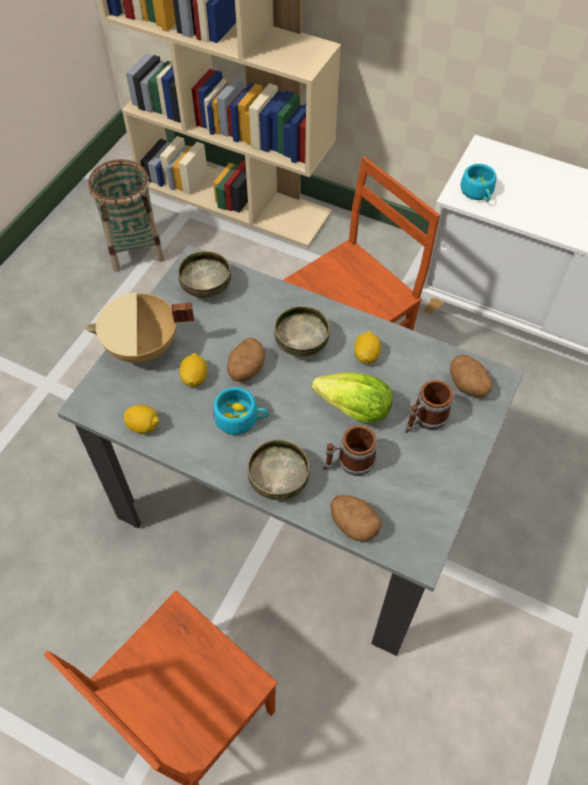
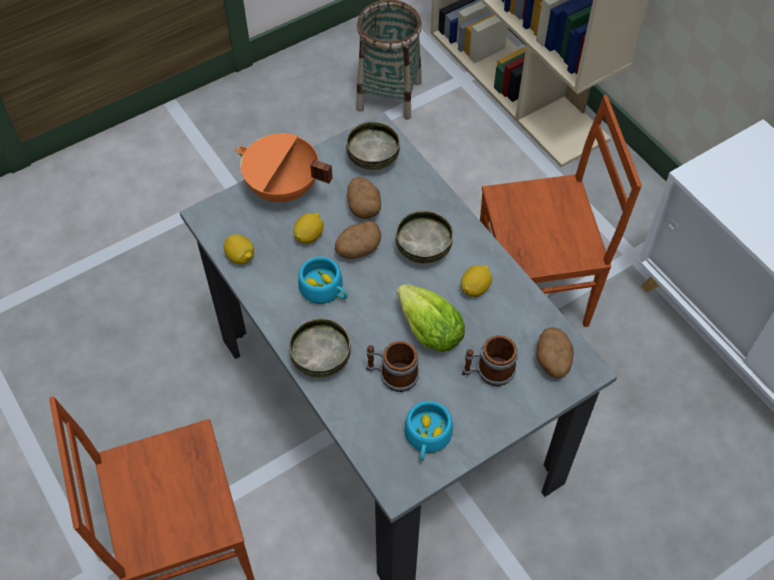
camera: 30 degrees right, 0 degrees up
(143, 348) = (283, 189): beige cooking pot -> orange cooking pot
(354, 524) = (359, 429): potato -> potato (363, 207)
(478, 193) = (720, 182): turquoise cup -> turquoise cup (427, 439)

